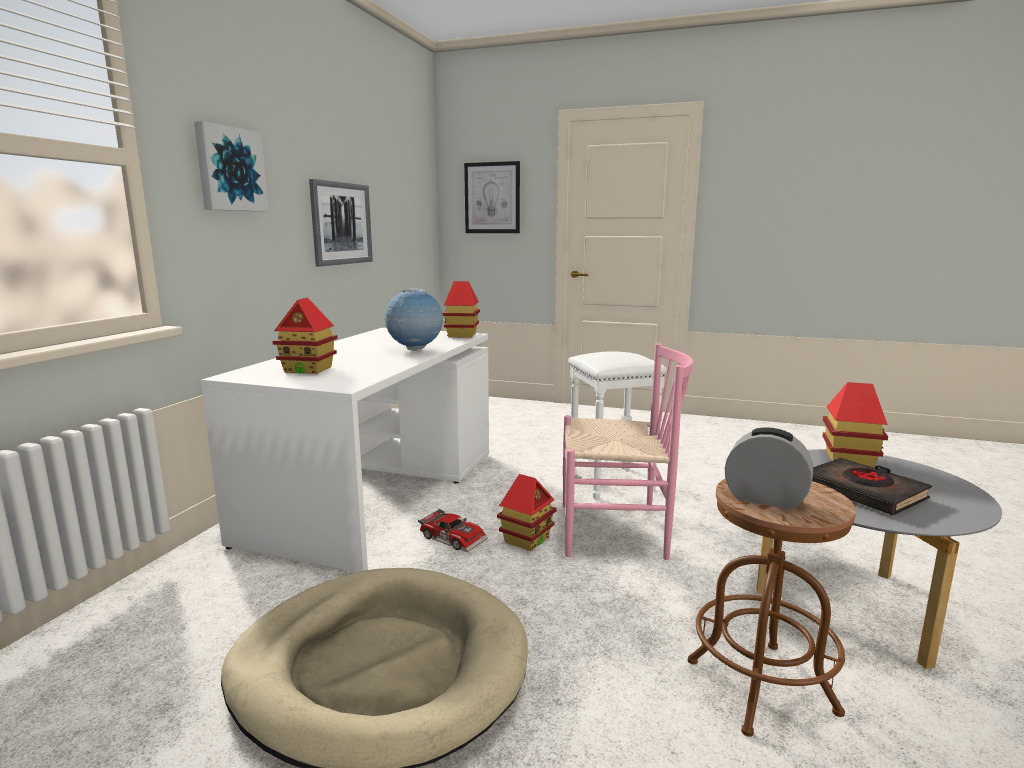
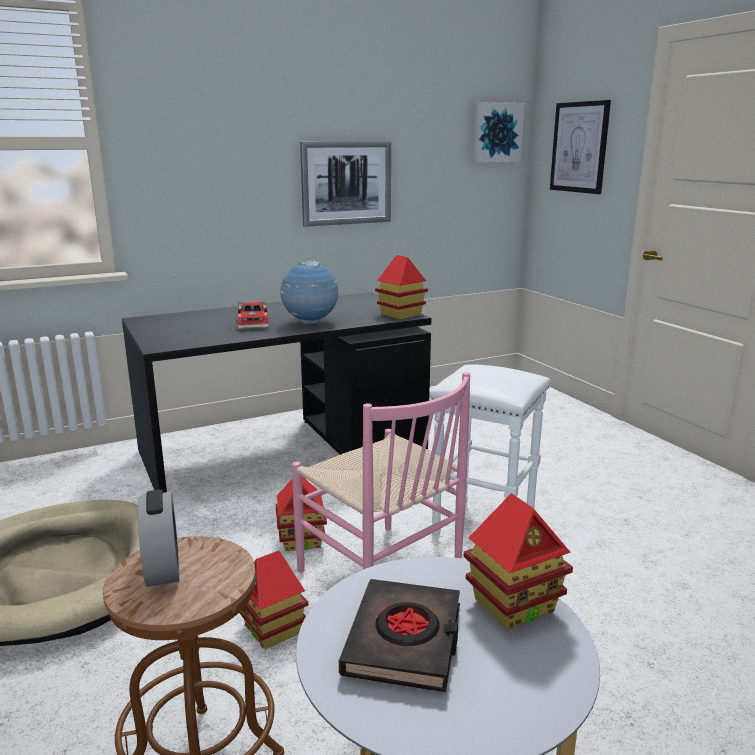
camera: 45 degrees right, 5 degrees up
(230, 169) = (196, 142): picture -> picture (496, 132)
(308, 369) = (189, 325): toy house -> toy house (272, 629)
(377, 493) = (283, 451): white desk -> black desk
(454, 537) = (260, 511): toy car -> toy car (255, 322)

